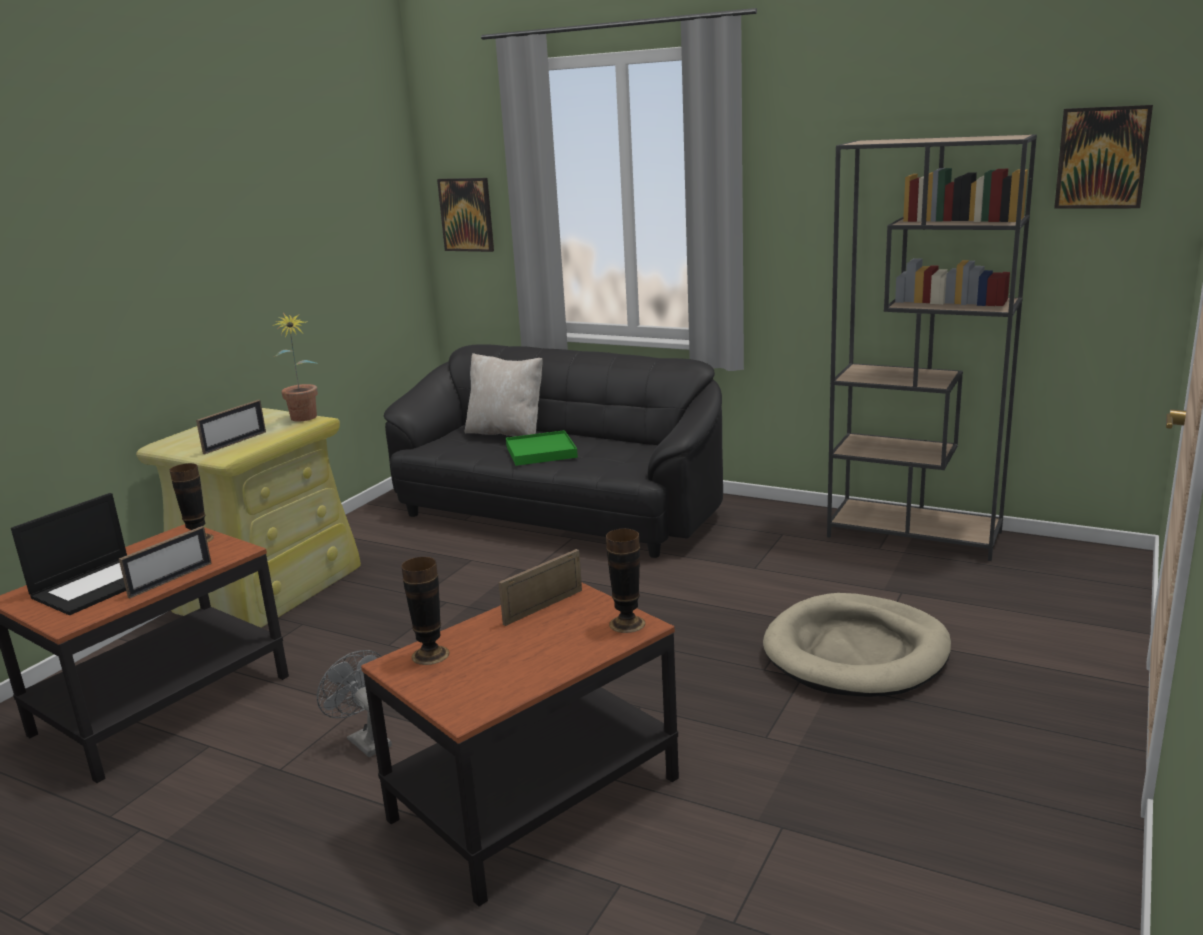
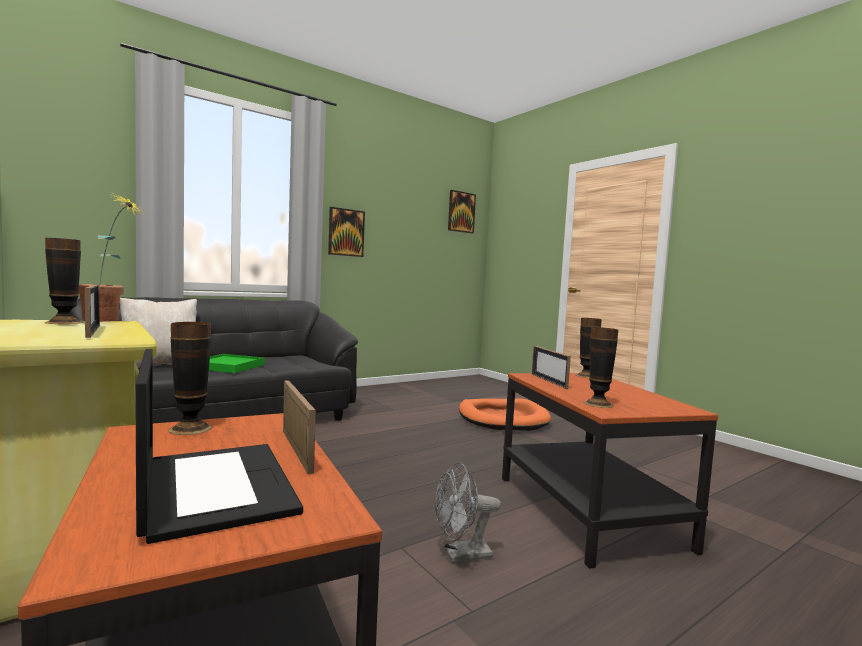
camera: 65 degrees left, 15 degrees down
(266, 422) = (64, 322): none -> vase
(466, 214) = (67, 185): picture -> picture (346, 232)
(856, 652) = (503, 418): beige dog bed -> orange dog bed
(915, 534) = (412, 386): bookcase -> none

